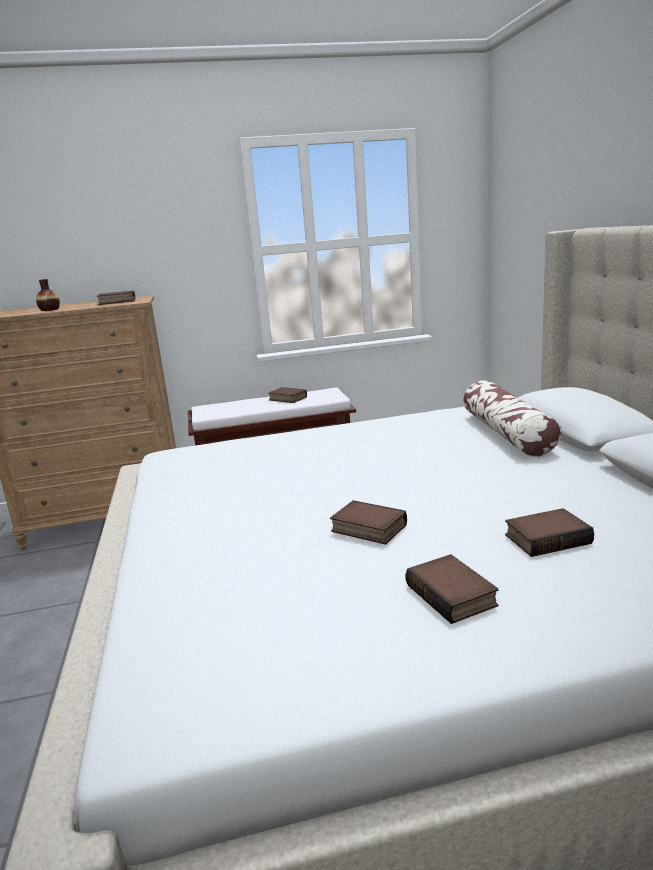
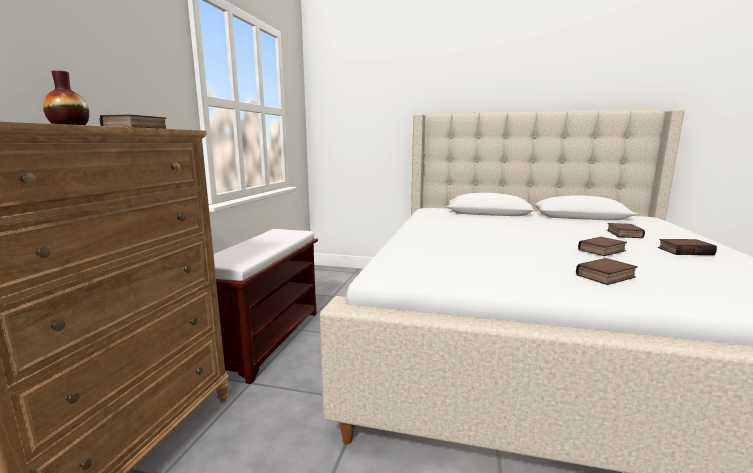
camera: 65 degrees left, 5 degrees down
(287, 399) = (265, 240): book -> book (606, 277)
(507, 434) = (479, 218): pillow -> none

